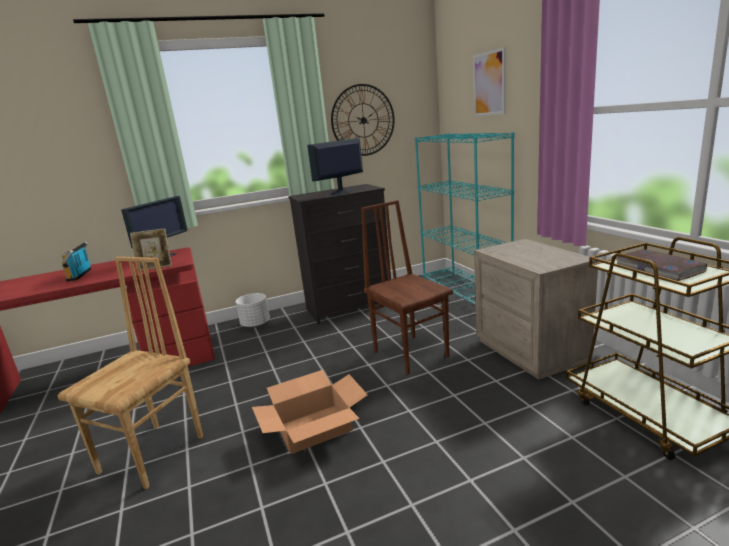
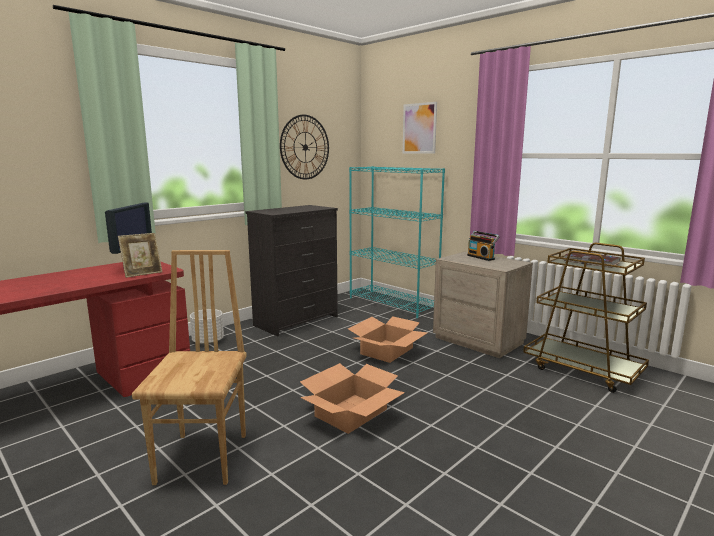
camera: 25 degrees left, 5 degrees down
(81, 275) = (48, 283): radio -> radio (481, 257)
(340, 192) = (300, 210): monitor -> none
(411, 353) = (387, 351): brown chair -> cardboard box

